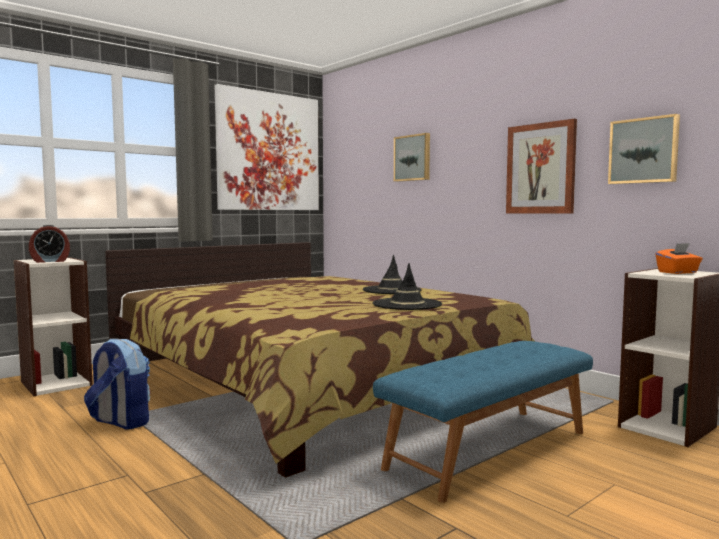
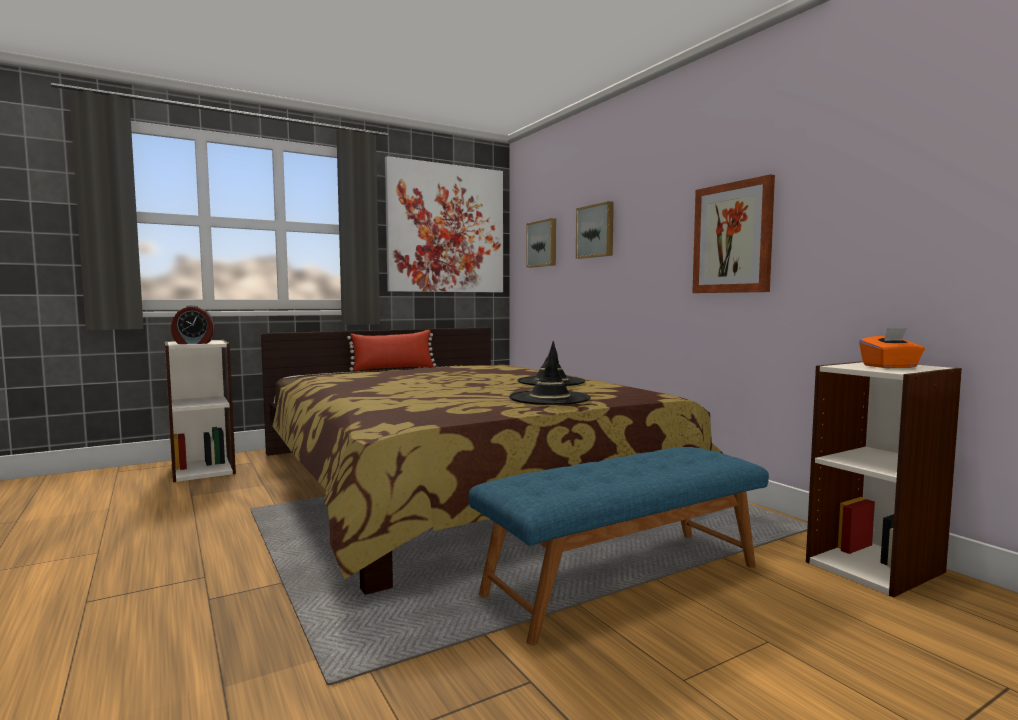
camera: 10 degrees right, 0 degrees up
(120, 422) = (236, 515): backpack -> none
(229, 281) = (393, 368): none -> red pillow
(644, 151) = (856, 210): picture -> picture (543, 244)

